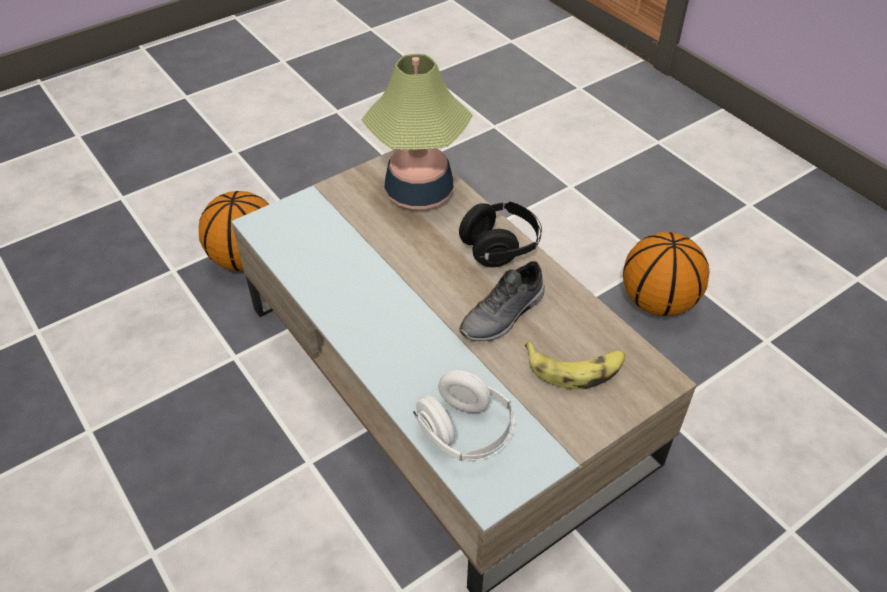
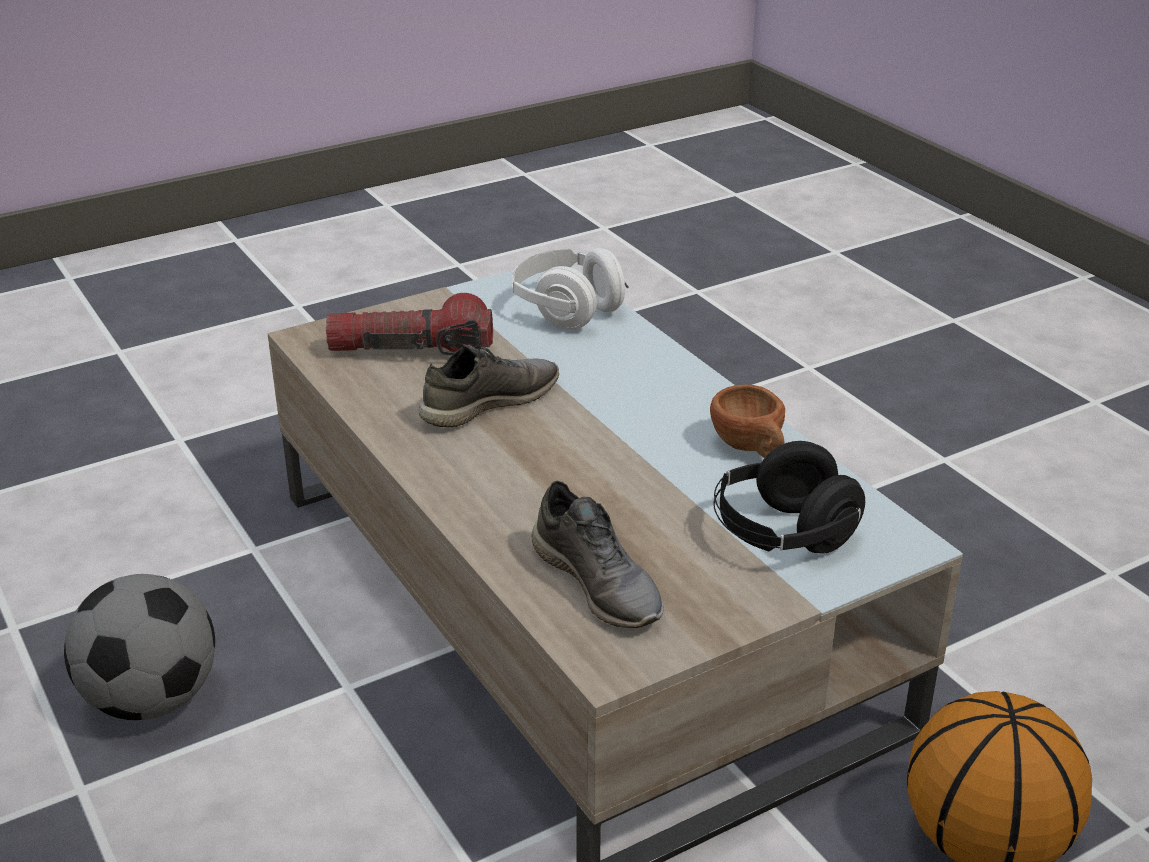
camera: 175 degrees left, 15 degrees down
(331, 285) = (751, 449): none -> brown cup
(418, 192) = (599, 583): table lamp -> grey shoe
(500, 247) = (465, 483): black headphones -> black headphones (783, 535)
(576, 368) = (411, 350): banana -> flashlight
(657, 302) = (153, 699): basketball -> football

